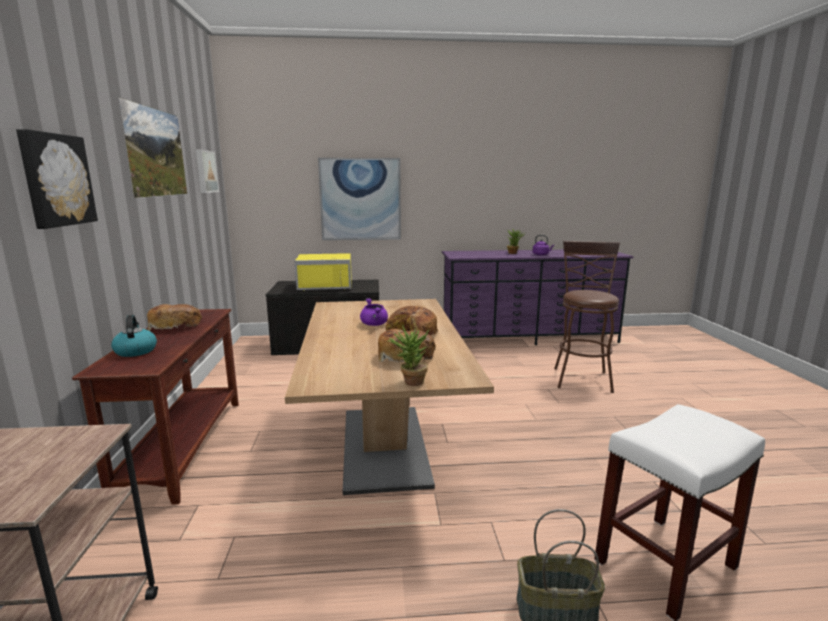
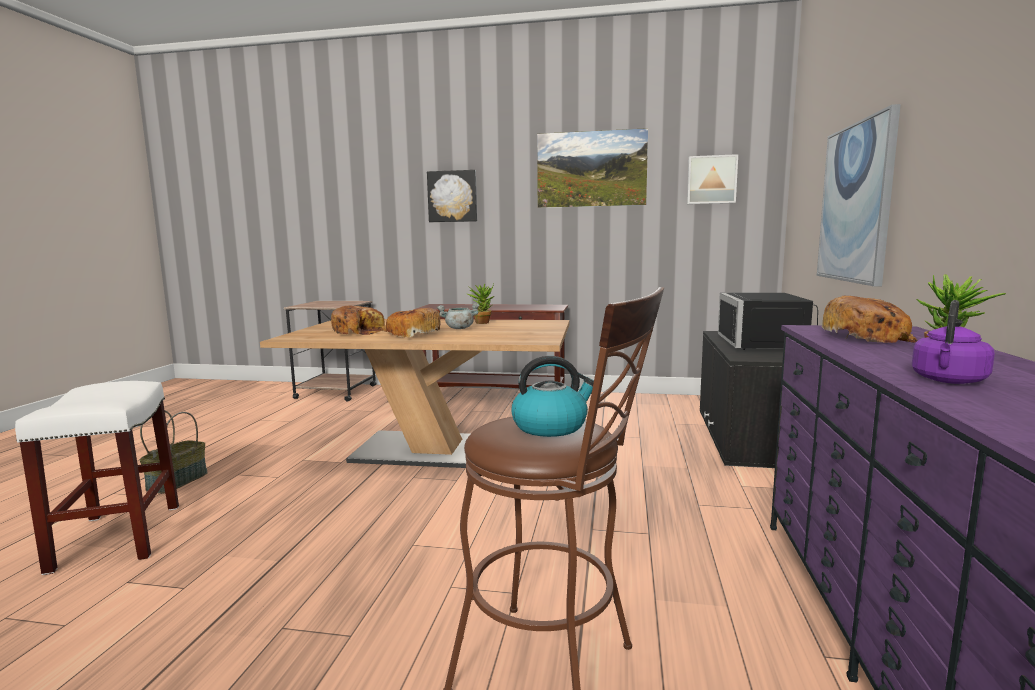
camera: 105 degrees right, 5 degrees down
(135, 351) = (462, 305): kettle -> kettle (551, 426)
(174, 326) = (516, 306): bread -> bread (868, 337)
(326, 285) = (767, 344): yellow microwave -> black microwave
(374, 325) = (459, 328): purple cooking pot -> grey cooking pot
(410, 382) = (307, 330): potted plant -> potted plant (482, 322)

